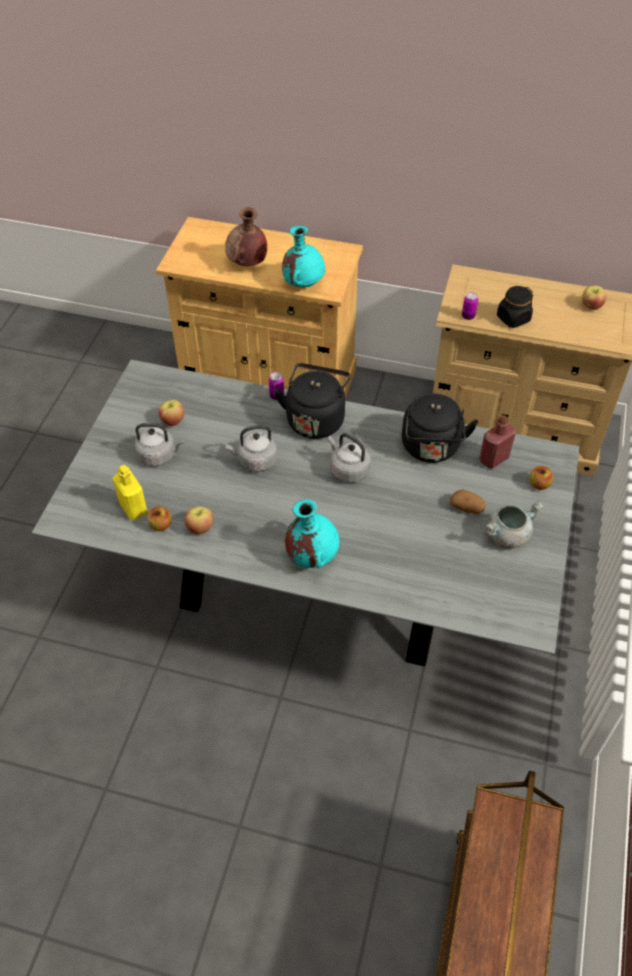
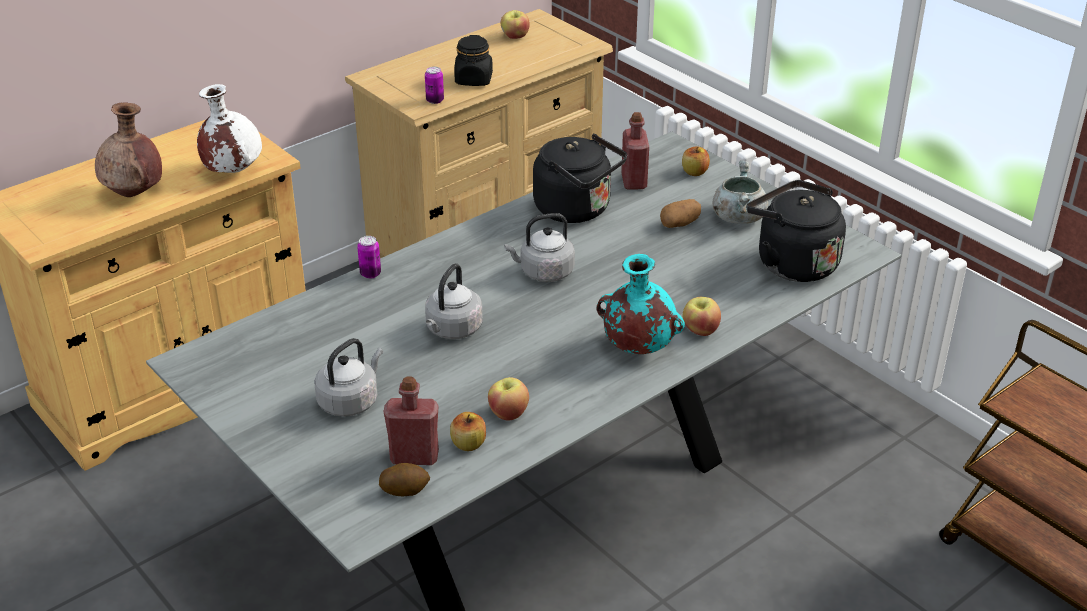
camera: 55 degrees left, 15 degrees down
(104, 520) = (405, 490): none -> potato
(133, 508) = (414, 457): yellow bottle -> red bottle
(172, 420) = (305, 367): apple -> apple (700, 330)
(303, 284) = (232, 171): turquoise vase -> white vase
(315, 419) = (441, 262): black kettle -> black kettle (792, 263)

